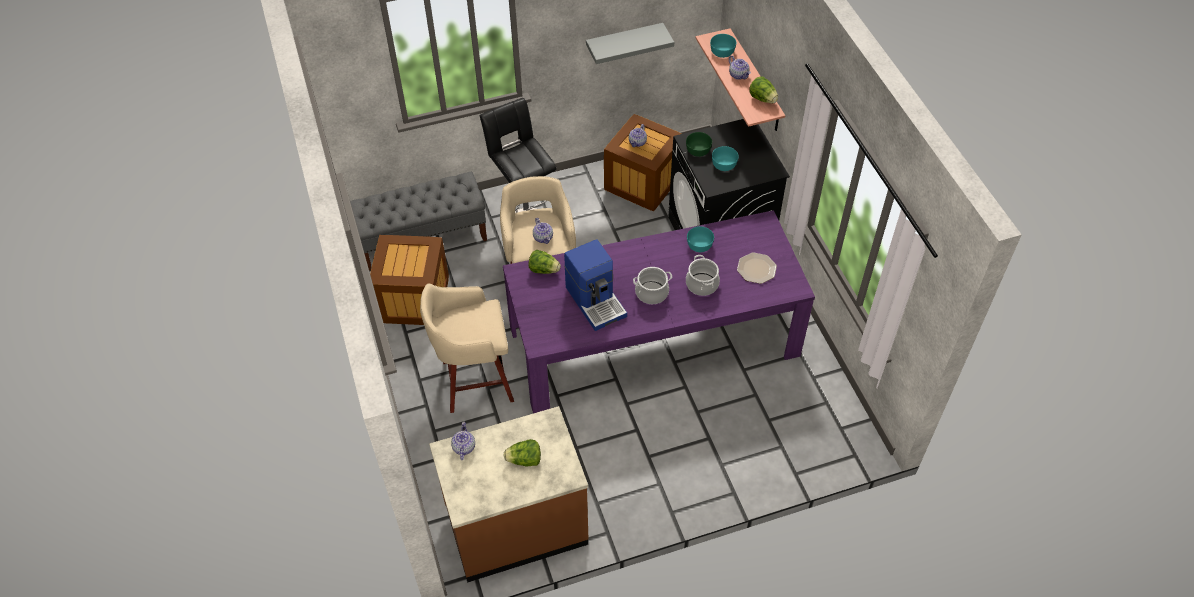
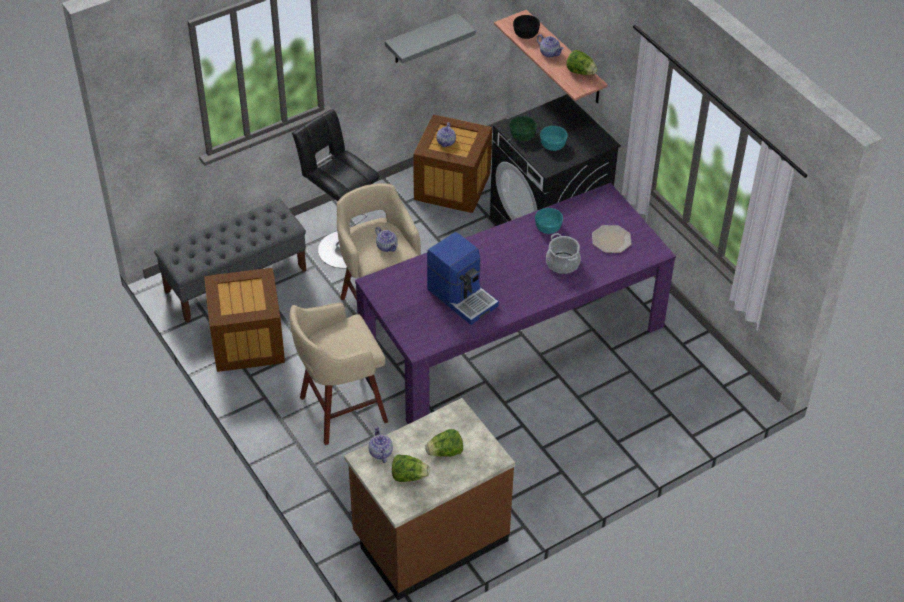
camera: 15 degrees left, 5 degrees down
(544, 269) = (399, 276): lettuce -> lettuce (409, 476)
(651, 293) = (515, 279): cooking pot -> none
(722, 52) = (526, 34): turquoise bowl -> black bowl

